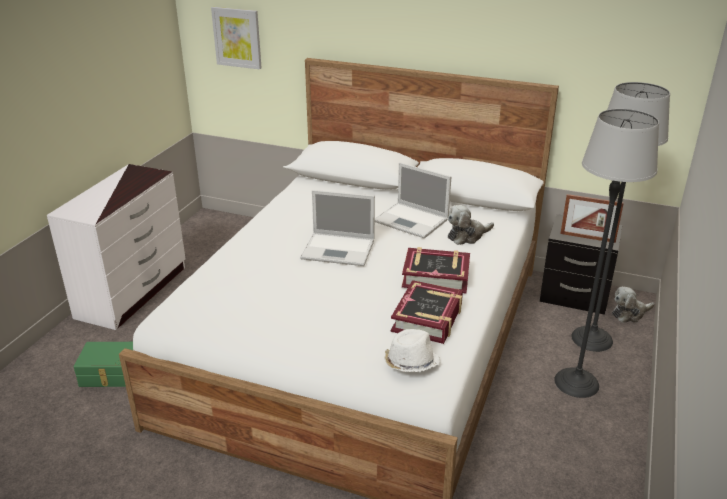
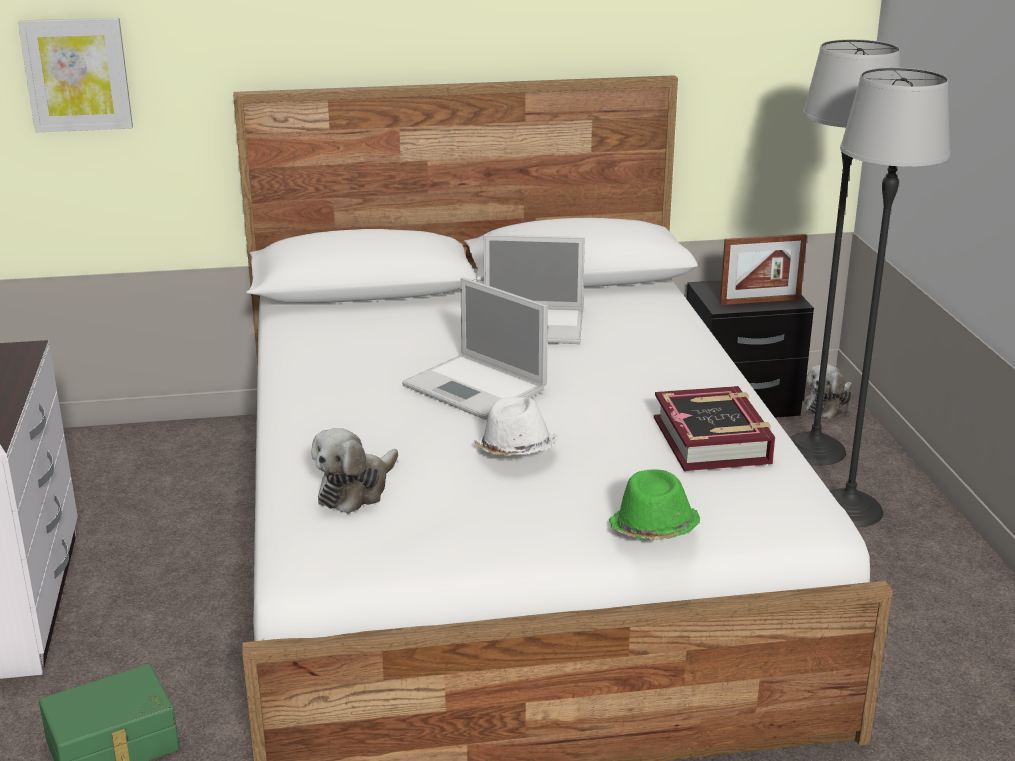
camera: 30 degrees left, 5 degrees down
(334, 360) = (653, 529): none -> green hat
(339, 249) = (477, 388): laptop -> laptop turned 60 degrees clockwise
(410, 363) = (759, 500): white hat -> white hat (515, 450)
(436, 276) = (658, 387): book -> none
(467, 236) = (635, 326): plush toy -> plush toy (356, 490)

